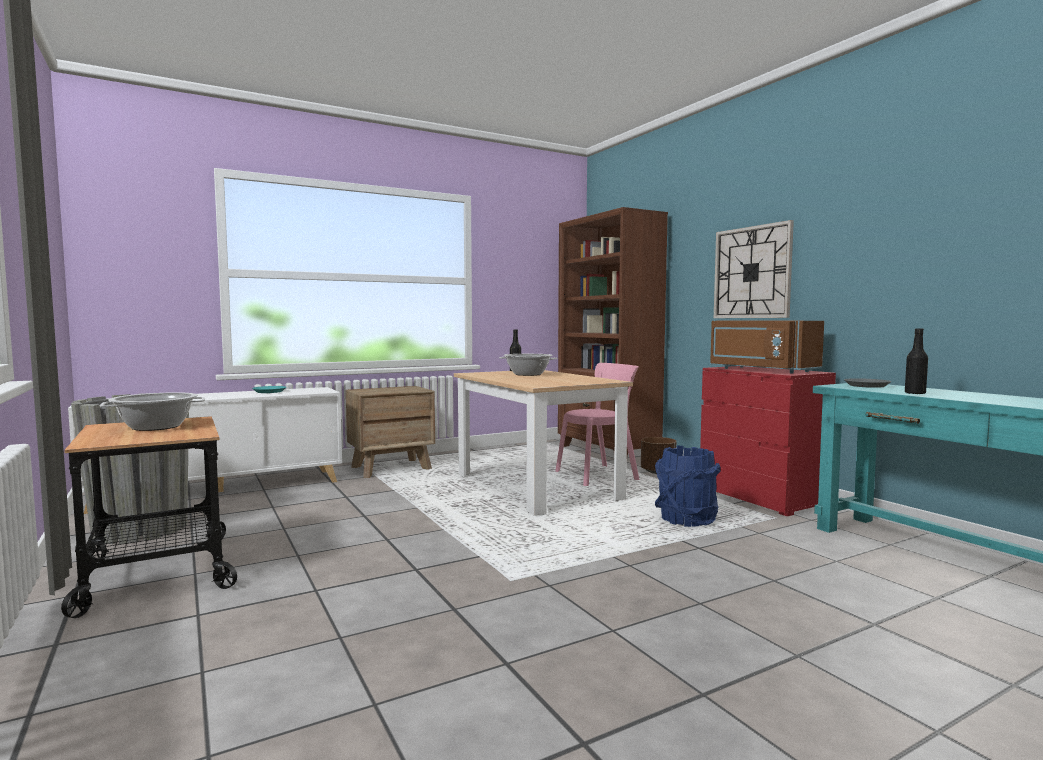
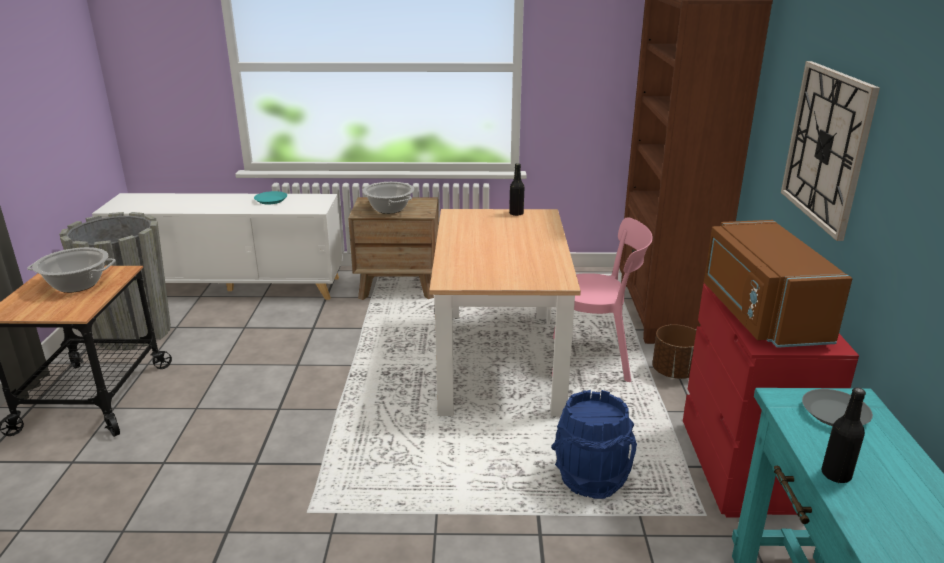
camera: 30 degrees right, 20 degrees up
(528, 374) = (508, 231): cooking pot -> cooking pot (389, 209)

